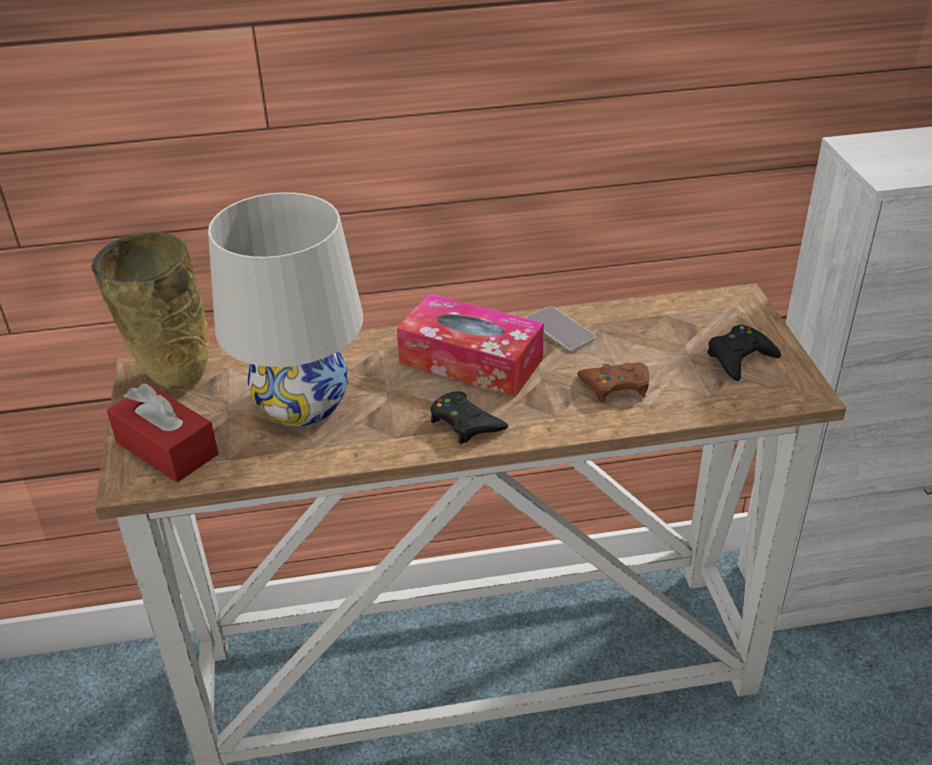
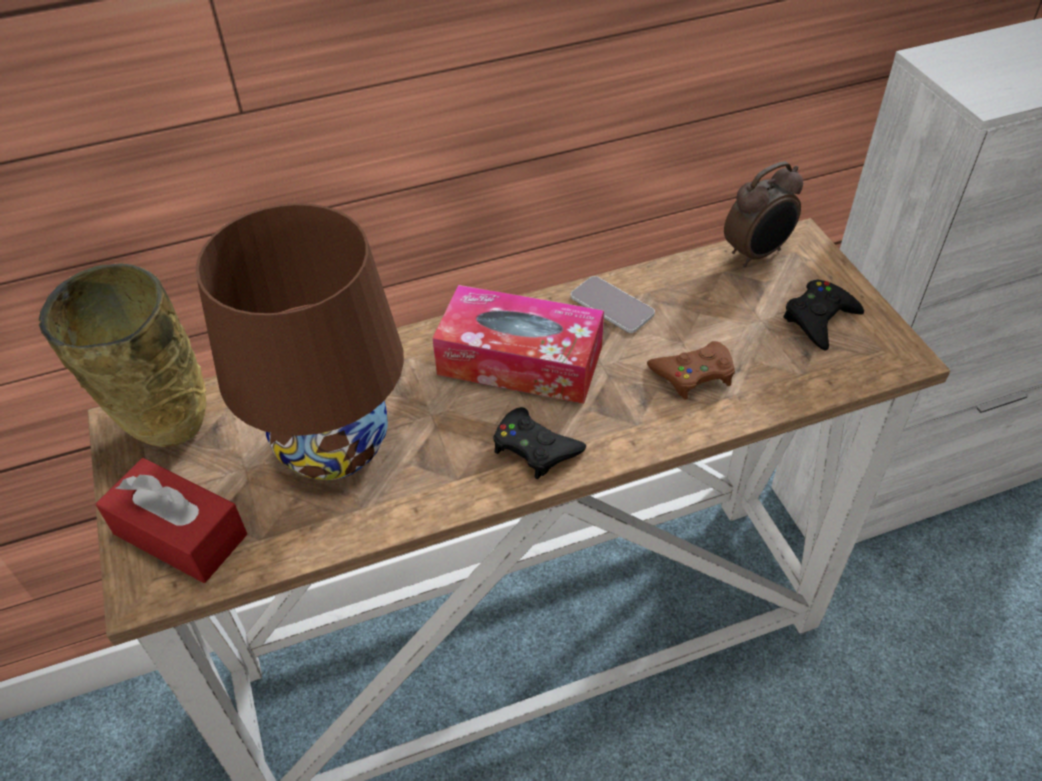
camera: 10 degrees left, 10 degrees up
(301, 403) = (333, 446): white table lamp -> brown table lamp
(699, 305) = (757, 254): none -> alarm clock

